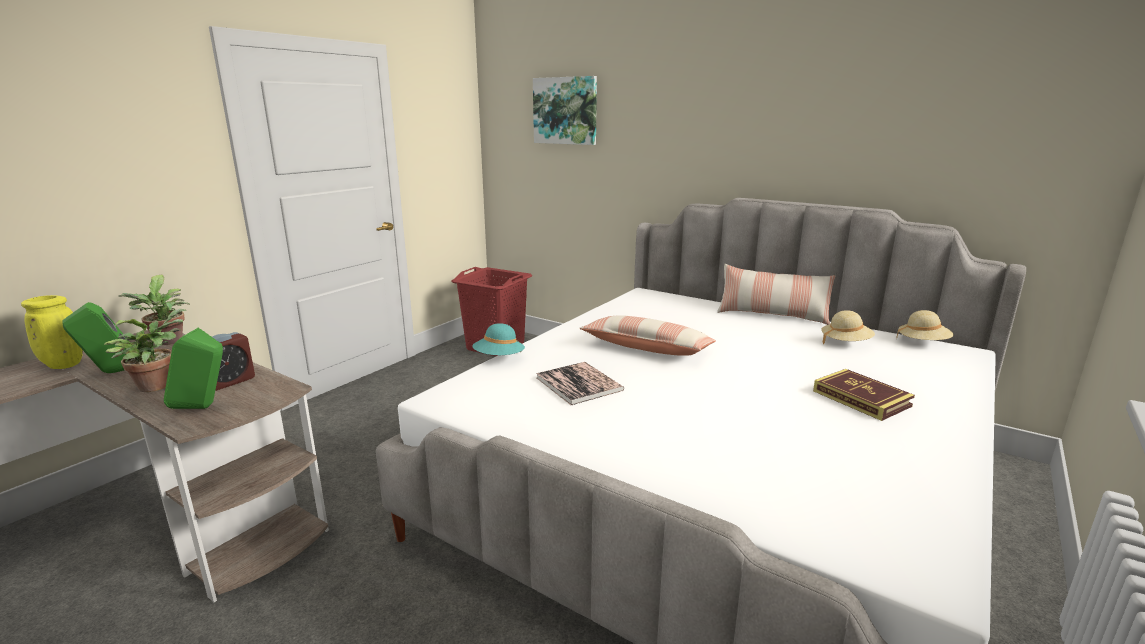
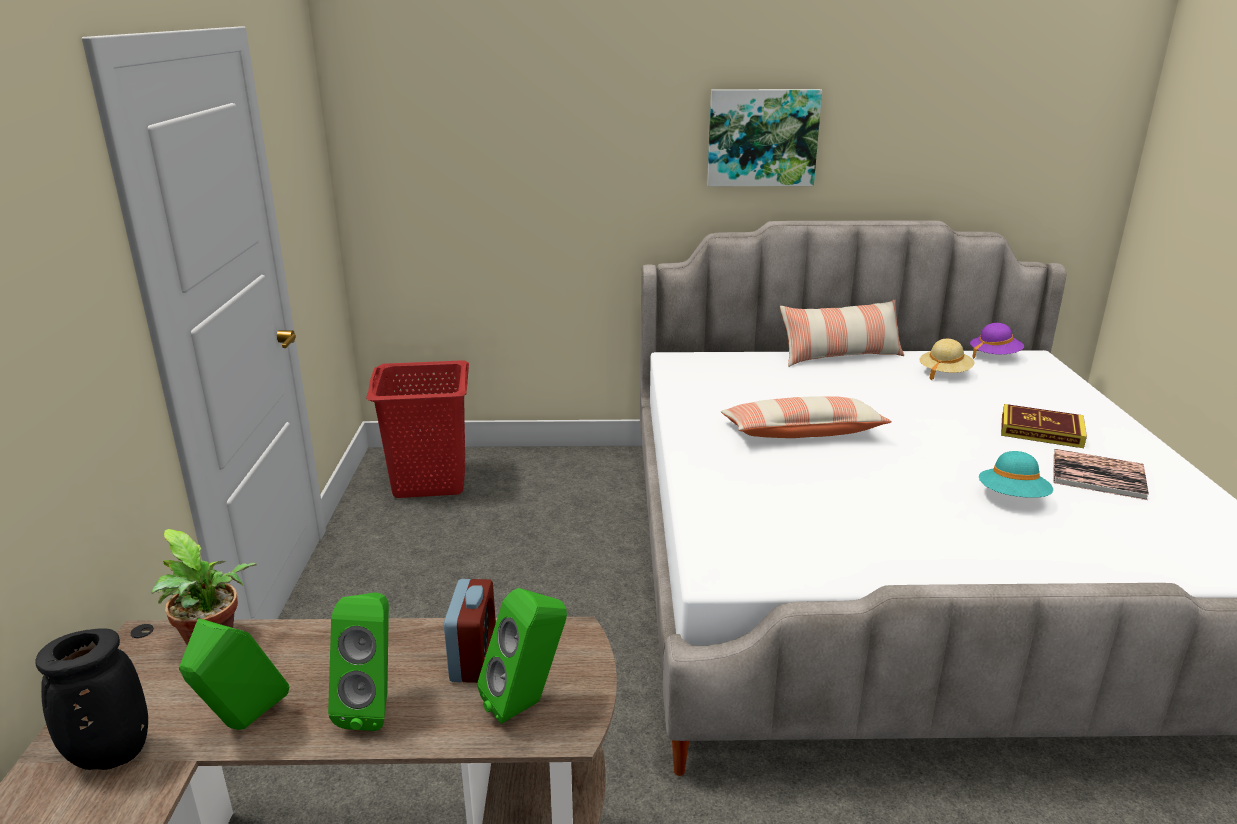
camera: 35 degrees left, 5 degrees up
(62, 365) = (109, 756): yellow vase -> black vase
(158, 384) = (373, 707): potted plant -> green speaker
(499, 358) = (683, 497): turquoise hat -> turquoise hat (1012, 498)
(565, 111) = (499, 114): picture -> picture (762, 138)
(579, 384) = (817, 499): book -> book (1098, 475)
(922, 343) = (994, 356): beige hat -> purple hat

